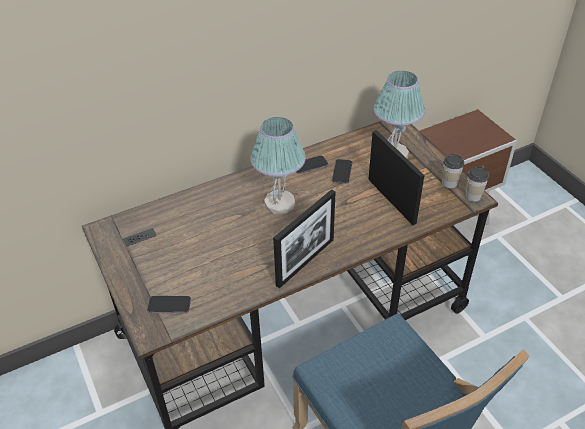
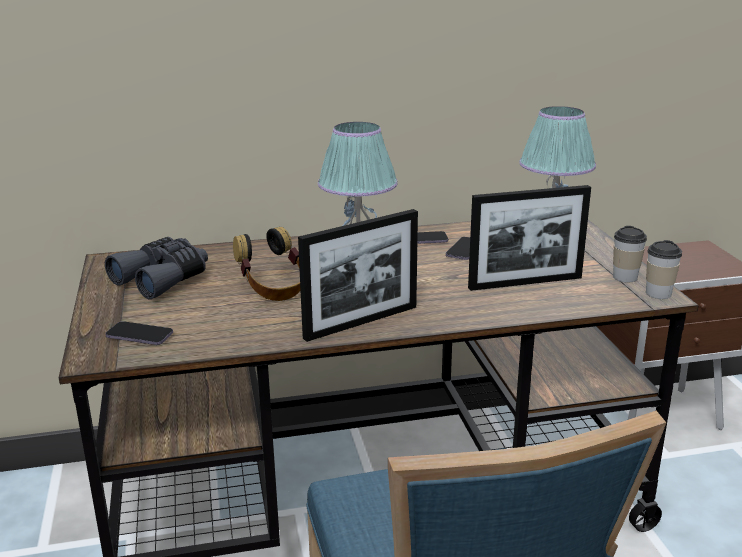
camera: 15 degrees right, 20 degrees down
(154, 243) = (163, 278): none -> grey binoculars
(234, 239) = (273, 289): none -> headphones
(391, 201) = (525, 283): picture frame -> picture frame turned 90 degrees clockwise

